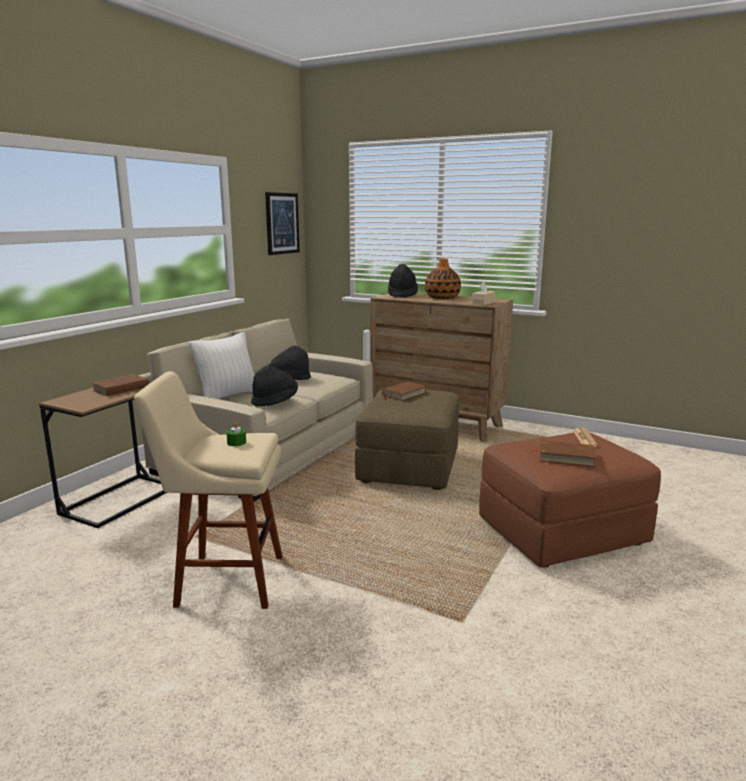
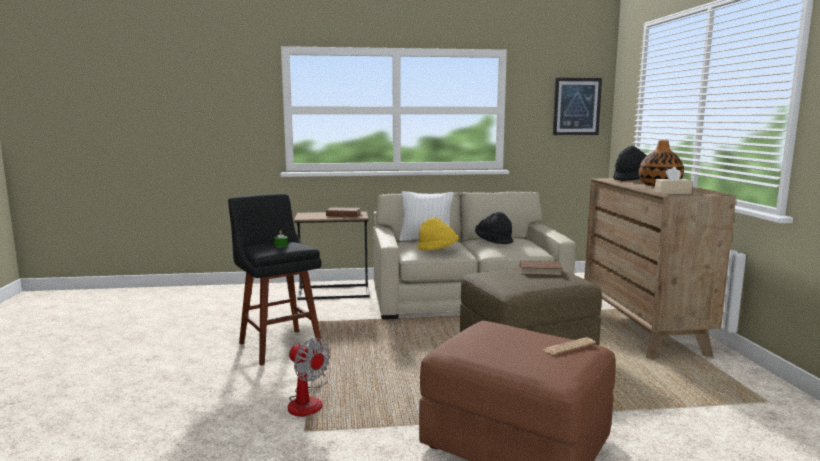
camera: 55 degrees right, 5 degrees down
(224, 580) = (278, 345): beige stool -> black stool
(275, 401) = (438, 250): black hat -> yellow hat
(397, 602) = (308, 401): none -> fan
(566, 457) = (497, 347): brown book -> none

